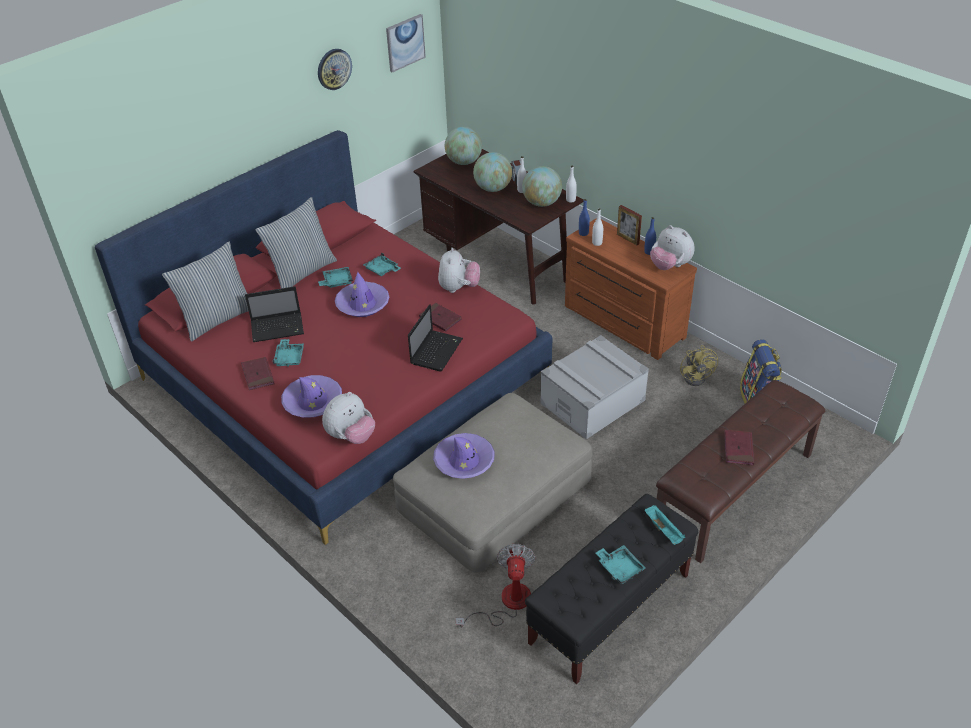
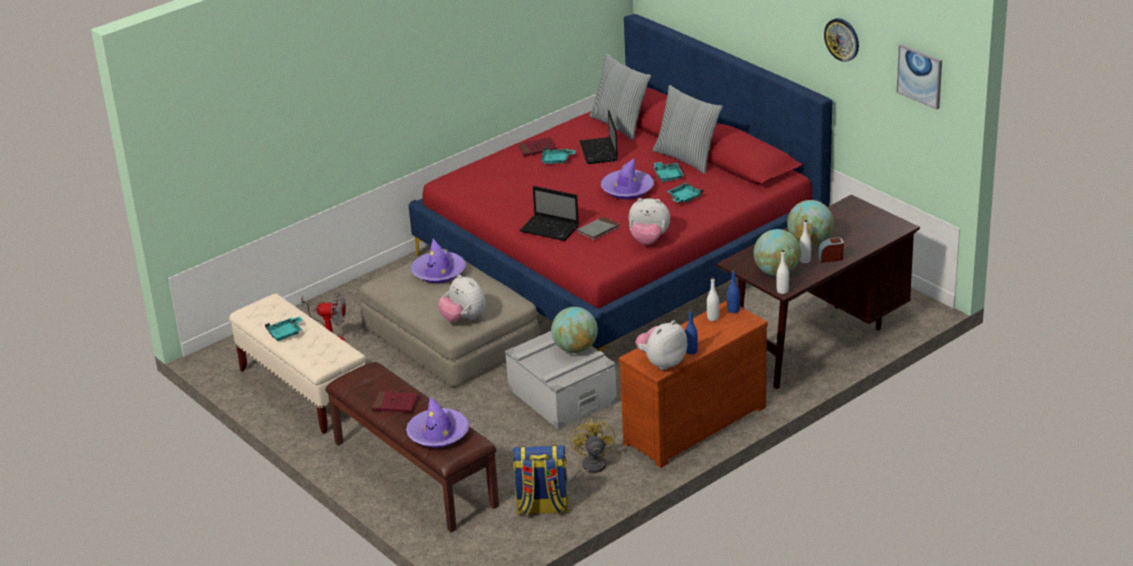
camera: 95 degrees right, 10 degrees down
(313, 402) = (493, 173): purple hat -> purple hat (438, 434)
(351, 436) = (450, 195): plush toy -> plush toy (463, 319)
(440, 319) = (598, 230): red book -> grey book
(464, 162) = (870, 224): globe -> globe (575, 349)
(609, 609) = (303, 390): black bench -> beige bench
(628, 239) = (719, 339): picture frame -> none
(664, 530) = (316, 358): turquoise tray -> none
(697, 376) = (590, 468): yellow fan -> yellow fan turned 90 degrees clockwise

